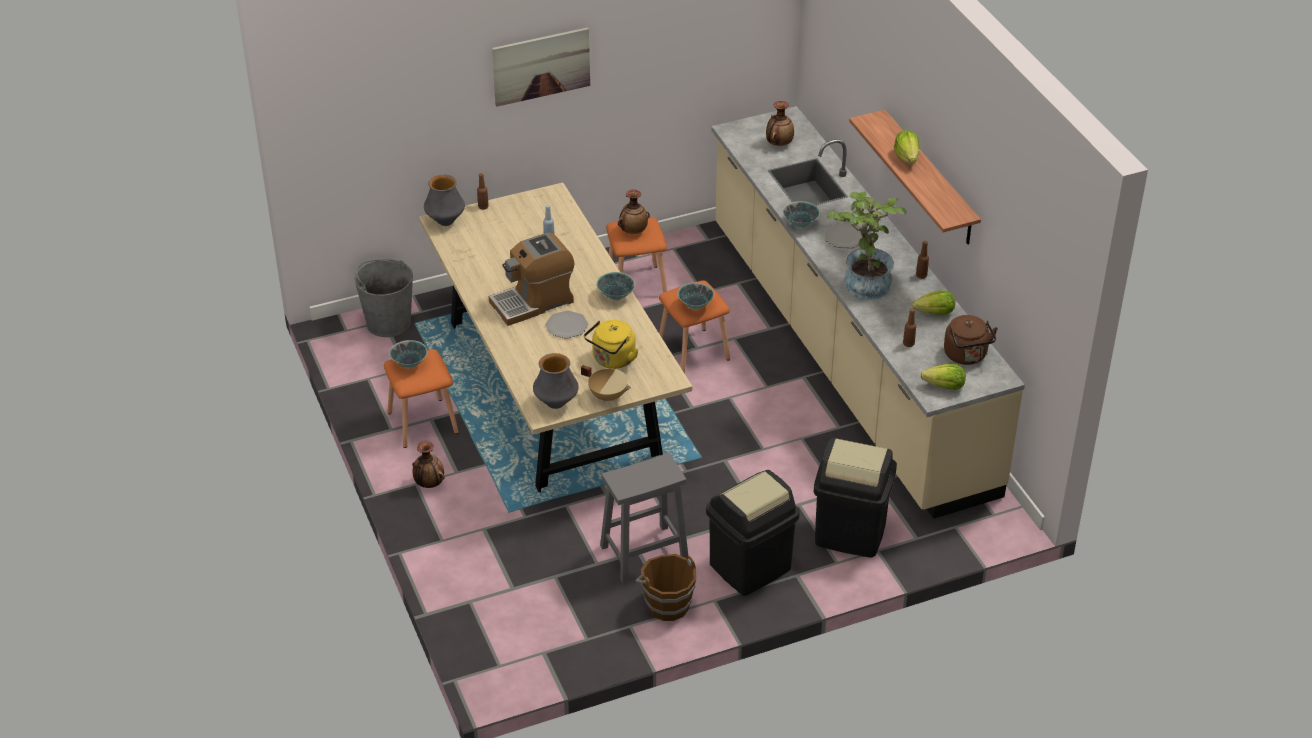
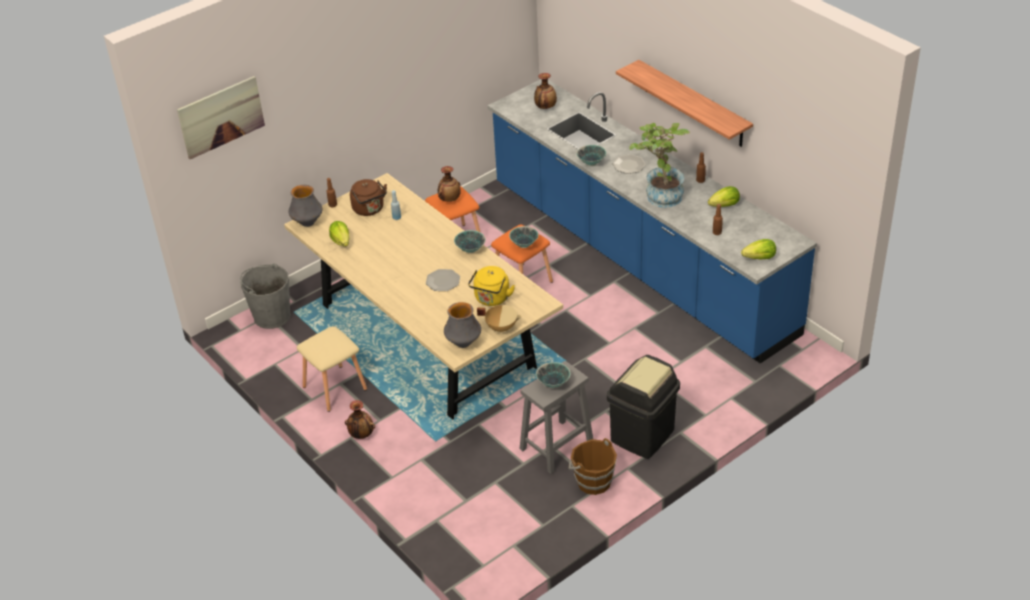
camera: 15 degrees left, 0 degrees up
(409, 364) = (319, 342): bowl -> bowl (553, 384)
(422, 422) = (334, 388): orange stool -> beige stool
(533, 302) = (407, 269): coffee machine -> none
(541, 66) = (358, 81): picture -> picture (221, 117)
(847, 356) = (639, 258): beige counter -> blue counter
(850, 532) = (704, 389): black trash can -> none
(907, 157) = (674, 90): lettuce -> lettuce (341, 241)
(966, 356) = (764, 232): brown kettle -> brown kettle (369, 210)

